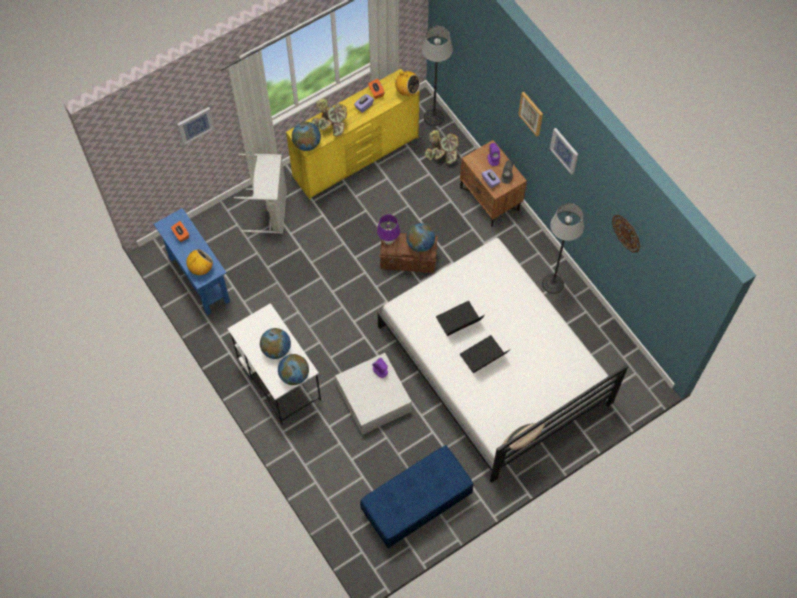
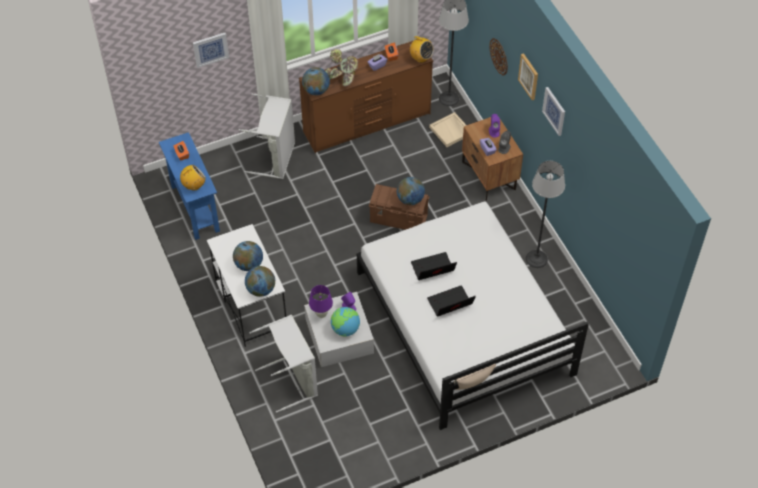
camera: 10 degrees right, 10 degrees down
(337, 453) = (293, 380): none -> grey laundry basket
(356, 157) = (367, 123): yellow dresser -> brown dresser
(381, 395) = (345, 329): none -> globe
(388, 241) = (380, 192): purple table lamp -> purple table lamp (321, 314)
(416, 505) = (361, 439): blue bench -> none
(442, 154) = (451, 131): potted plant -> beige tray
(626, 233) = (602, 192): wall clock -> wall clock (499, 56)

